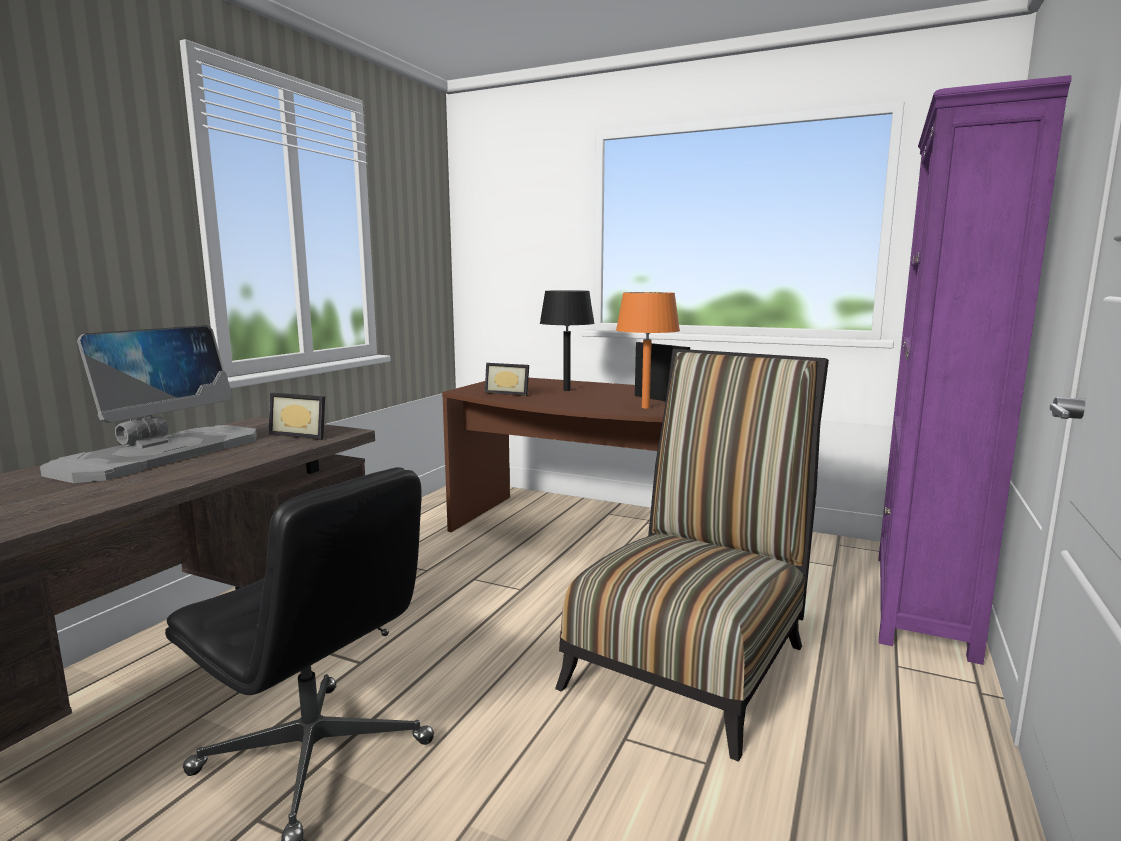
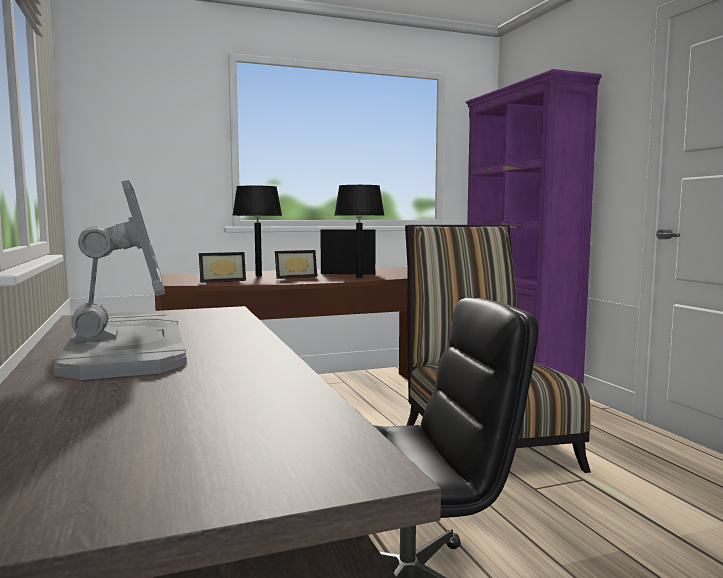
camera: 45 degrees left, 5 degrees down
(303, 435) = (198, 316): picture frame -> picture frame (295, 277)
(645, 407) = (359, 277): orange table lamp -> black table lamp

